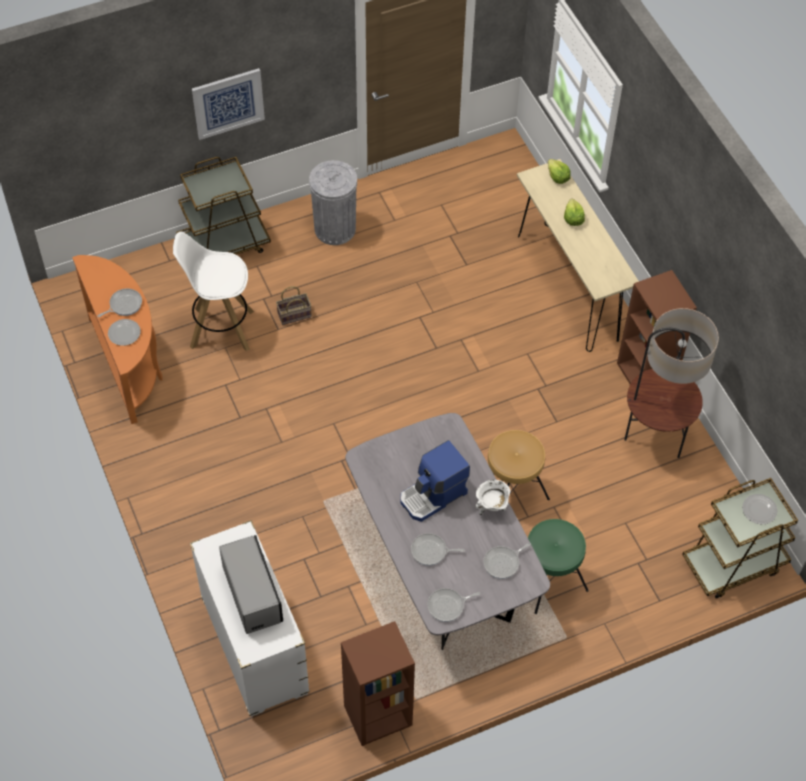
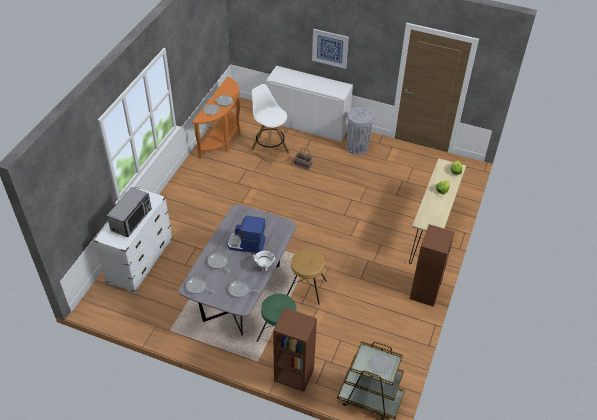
camera: 45 degrees right, 10 degrees down
(224, 244) = (307, 125): brown cart -> white cabinet
(377, 716) = (148, 323): brown bookcase -> brown bookcase (293, 375)
(654, 439) = (396, 319): floor lamp -> none

